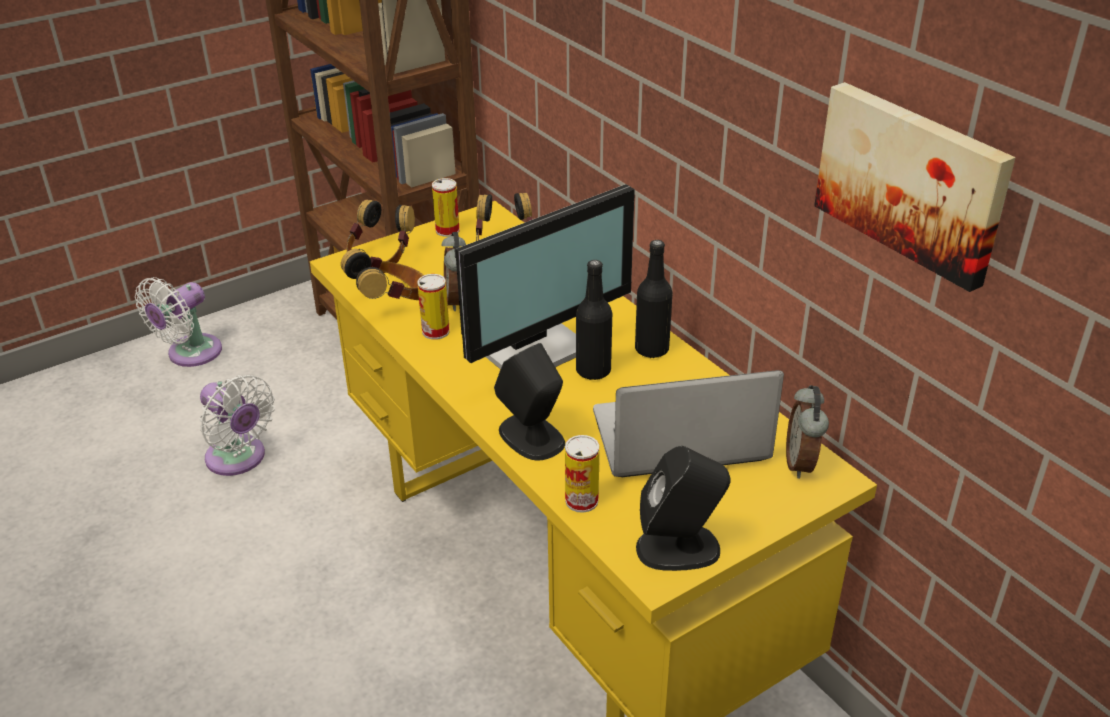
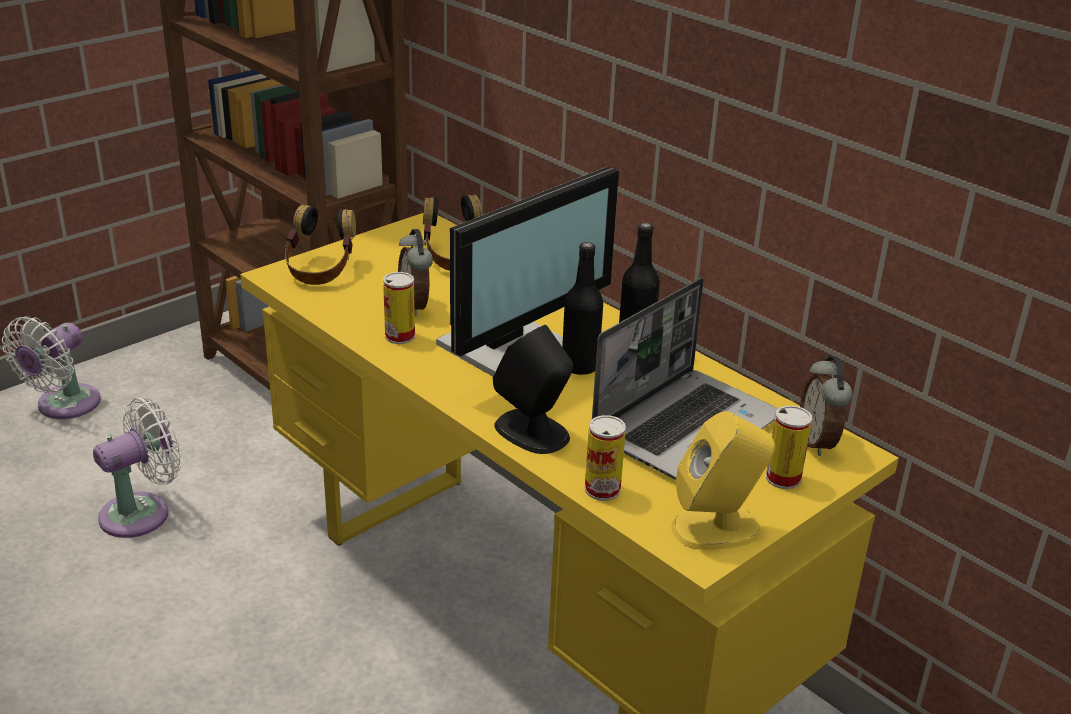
camera: 10 degrees left, 5 degrees down
(239, 459) = (142, 513): white fan -> white fan turned 75 degrees counterclockwise
(390, 301) = (342, 309): headphones -> none
(447, 230) = (386, 240): can -> can (783, 478)
(678, 439) = (686, 426): laptop -> laptop turned 150 degrees clockwise
(679, 548) = (717, 528): black speaker -> yellow speaker
(912, 181) = (936, 131): picture -> none

